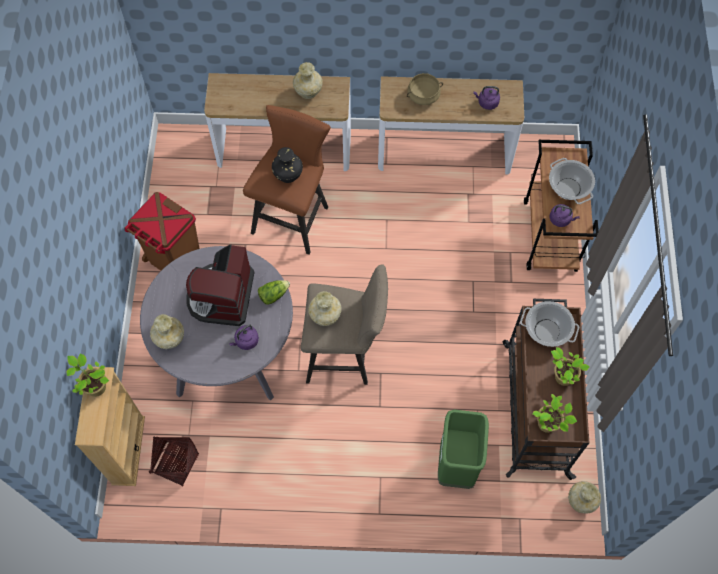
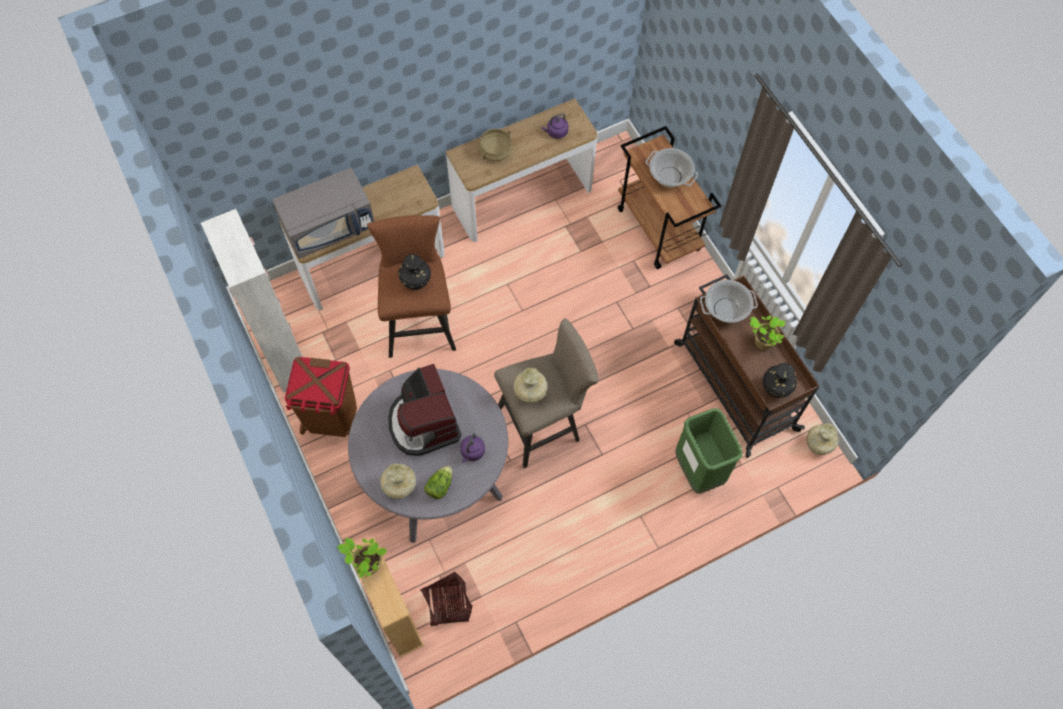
camera: 30 degrees left, 0 degrees up
(169, 193) = (285, 358): none -> white cabinet
(245, 96) = (329, 226): none -> grey microwave
(273, 294) = (471, 397): lettuce -> lettuce (439, 485)
(308, 92) = (387, 196): beige vase -> none
(548, 424) = (775, 388): potted plant -> black vase
(561, 219) = (679, 207): purple kettle -> none

